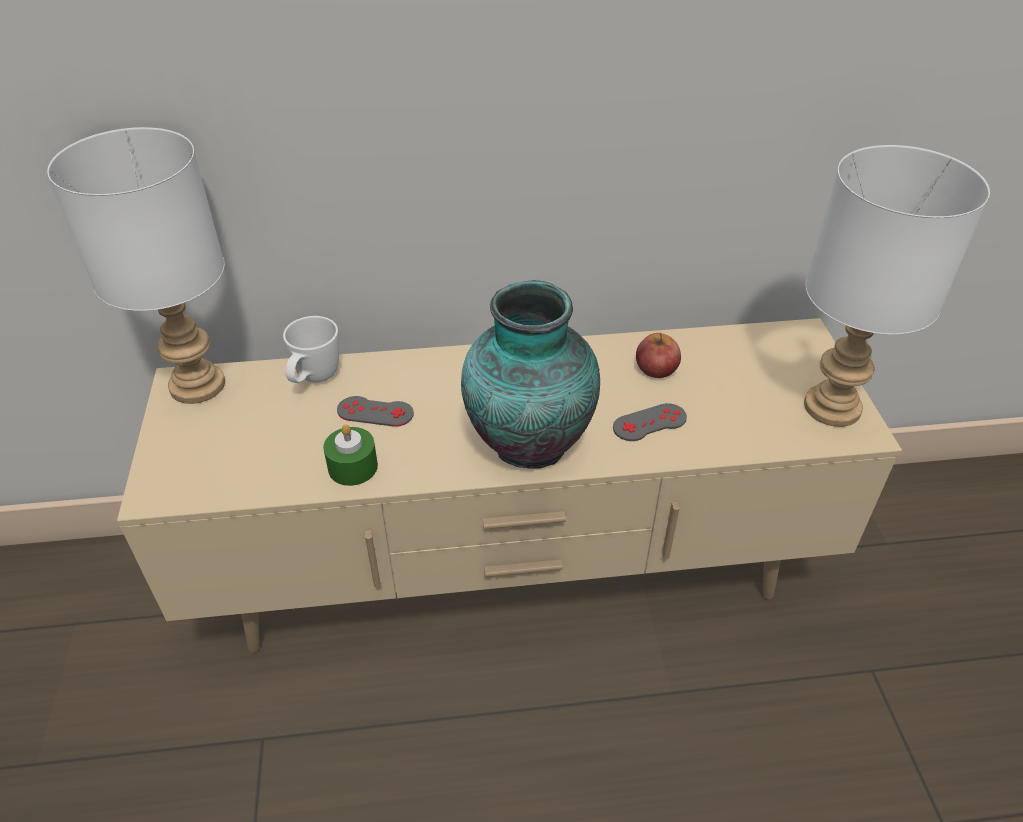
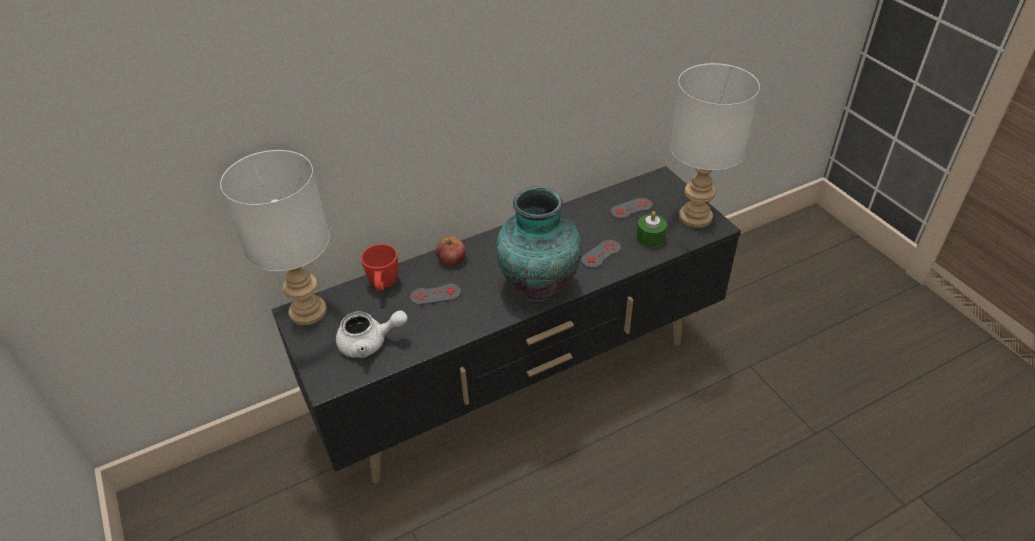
camera: 20 degrees left, 0 degrees up
(246, 453) = (370, 343): none -> white teapot
(314, 380) = (383, 286): white mug -> red mug
(353, 467) = (442, 330): green candle -> green candle (650, 237)
(513, 577) = (521, 382): beige tv stand -> black tv stand
(656, 368) = (588, 221): apple -> apple (451, 259)
(732, 367) = (631, 208): none -> grey game controller

